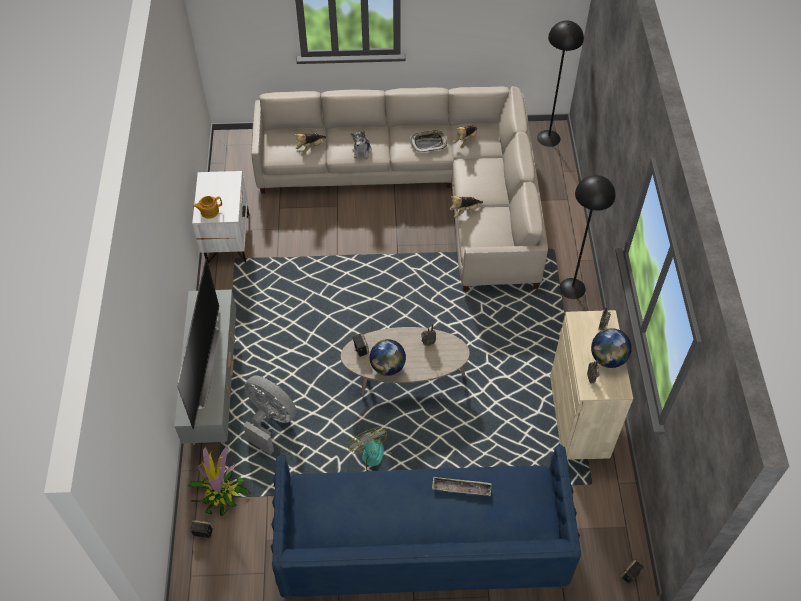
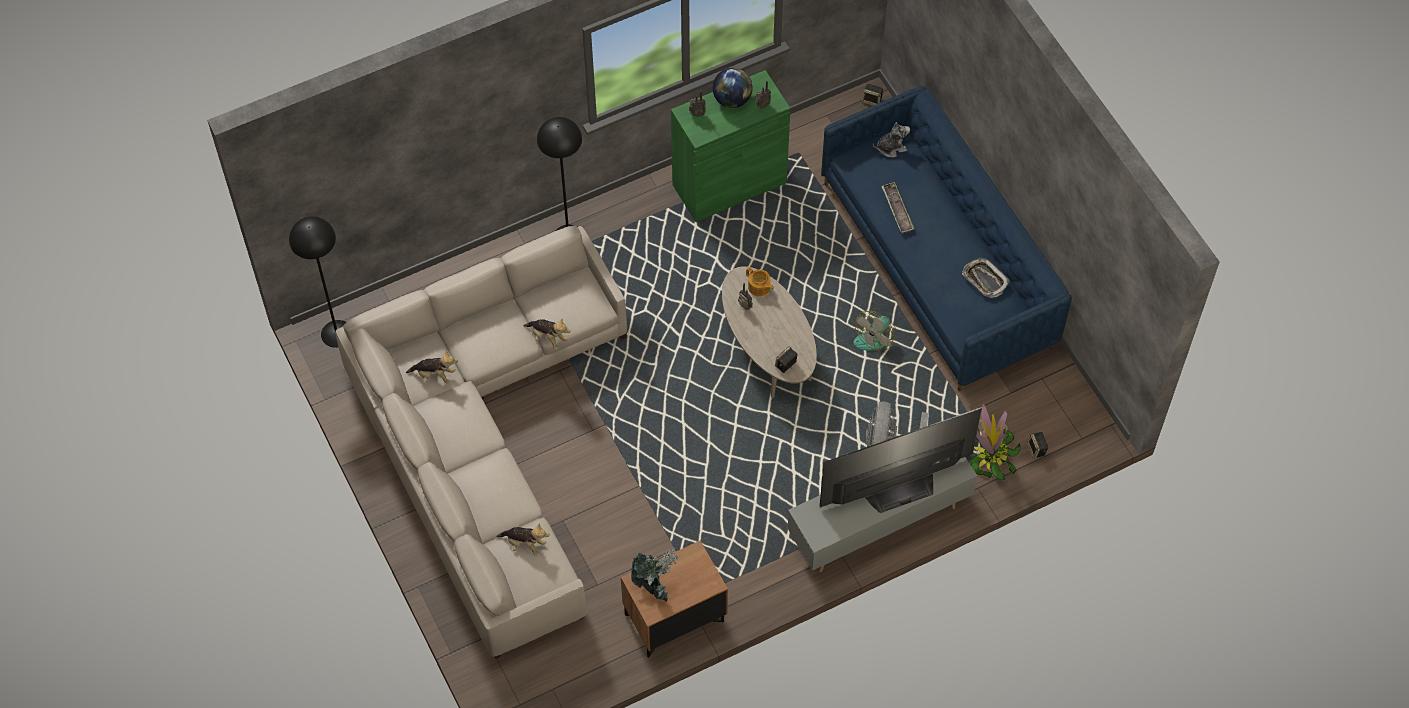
camera: 115 degrees left, 5 degrees up
(209, 211) = (701, 579): teapot -> teapot (759, 287)
(223, 185) = (654, 585): none -> potted plant
(227, 238) = (674, 619): white nightstand -> brown nightstand
(362, 151) = (504, 481): plush toy -> plush toy (891, 147)
(387, 367) = (793, 332): globe -> none
(428, 143) = (457, 413): tray -> tray (984, 280)
(579, 416) = (729, 184): beige cabinet -> green cabinet

